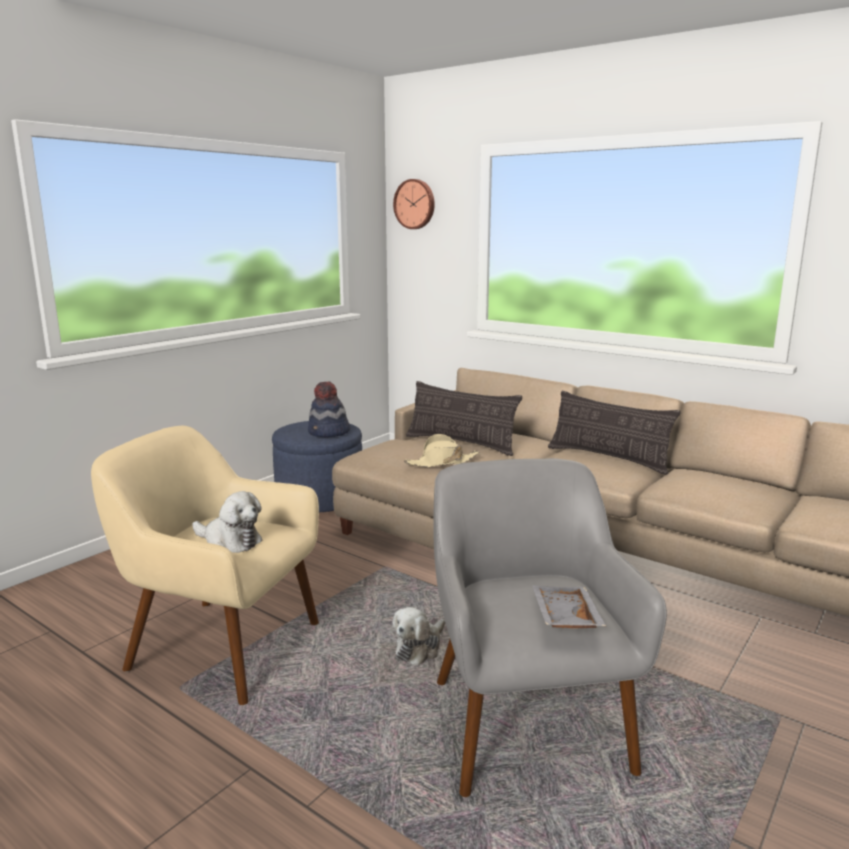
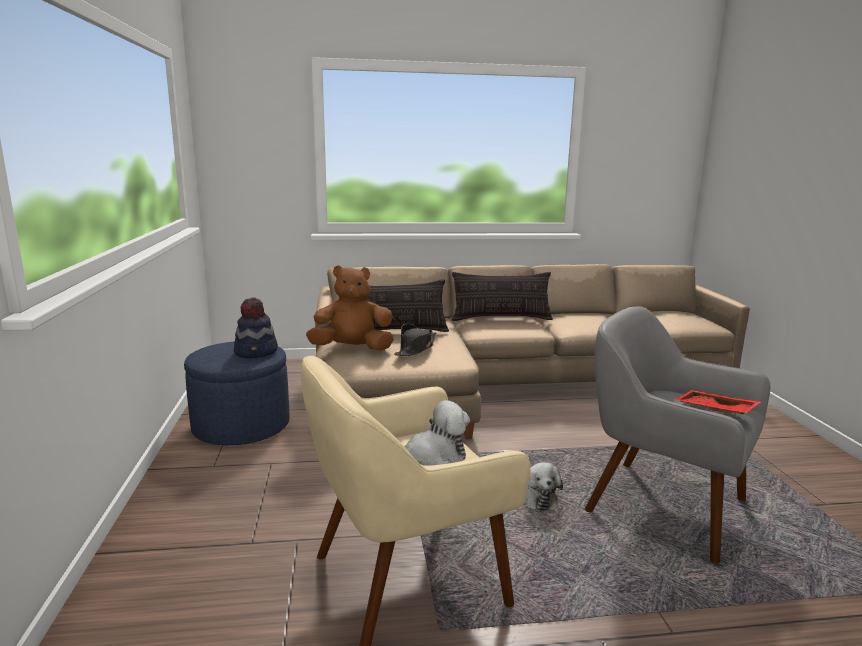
camera: 45 degrees left, 0 degrees up
(392, 448) = (352, 349): none -> brown plush toy
(415, 204) = (233, 111): wall clock -> none
(441, 462) = (416, 348): beige hat -> black hat
(563, 617) = (714, 411): grey tray -> red tray

